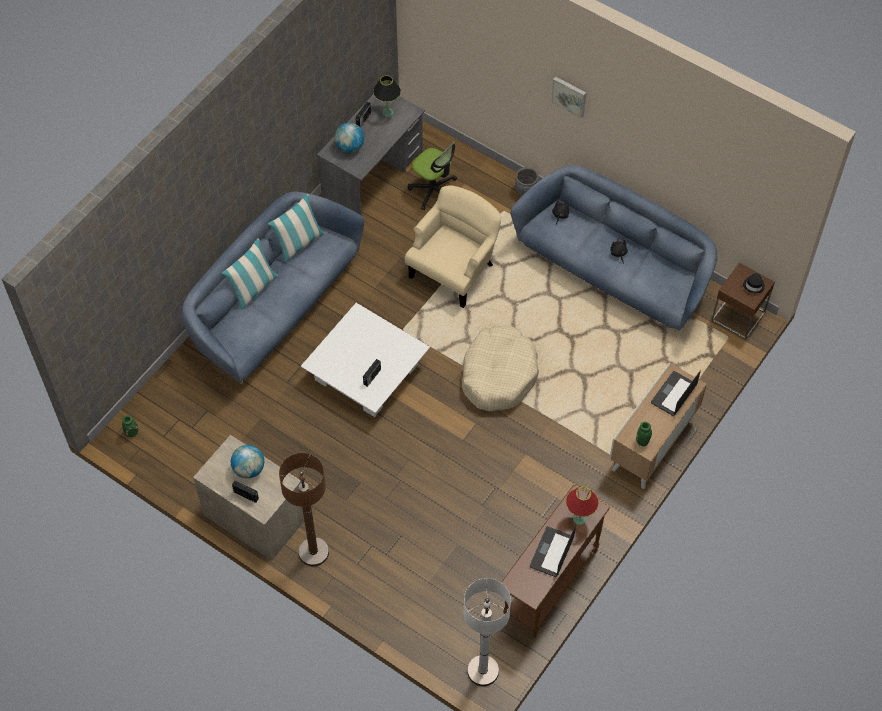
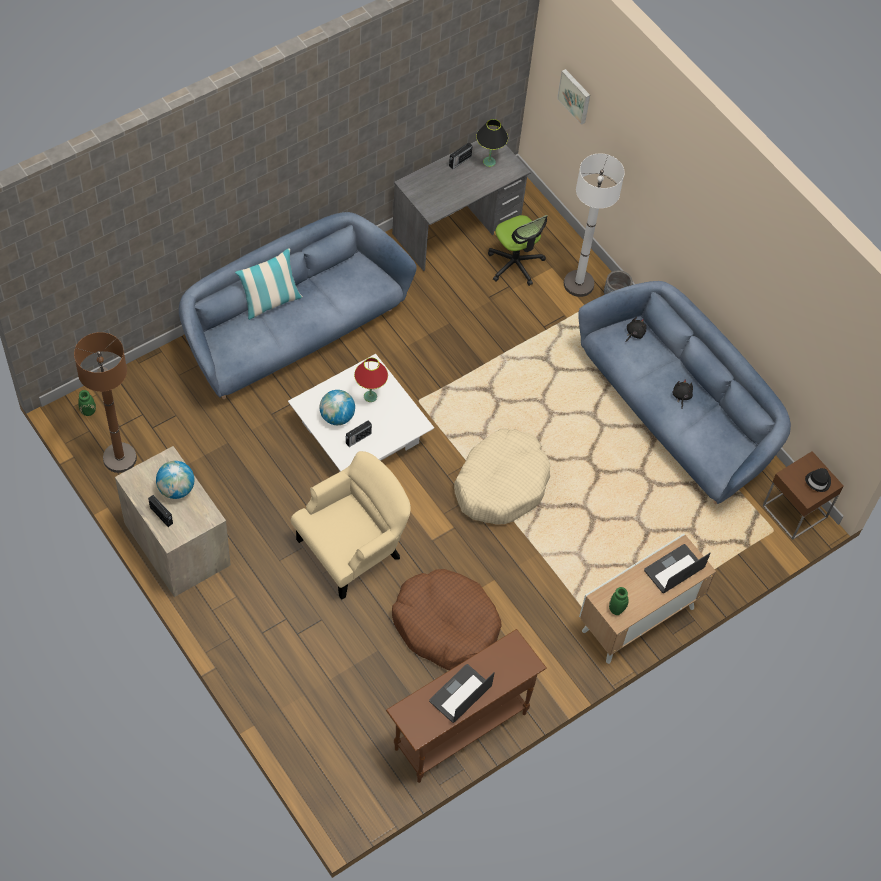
camera: 15 degrees right, 0 degrees up
(299, 243) = (339, 270): pillow -> none
(313, 552) = (221, 604): brown floor lamp -> brown floor lamp (119, 458)
(350, 147) = (433, 185): globe -> globe (337, 417)
(454, 270) = (501, 356): beige armchair -> beige armchair (352, 549)
(483, 671) = (347, 798): white floor lamp -> white floor lamp (578, 284)
(503, 504) = (446, 626): none -> brown dog bed
(569, 96) = (680, 202): picture -> picture (575, 95)
(579, 519) = (506, 668): red table lamp -> red table lamp (370, 396)

